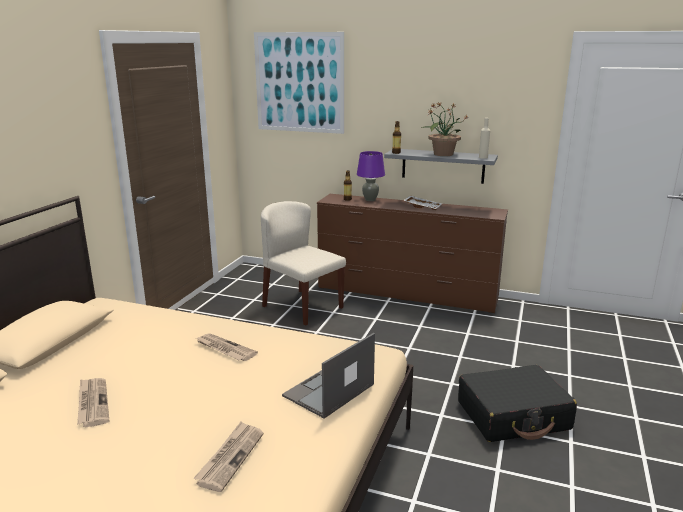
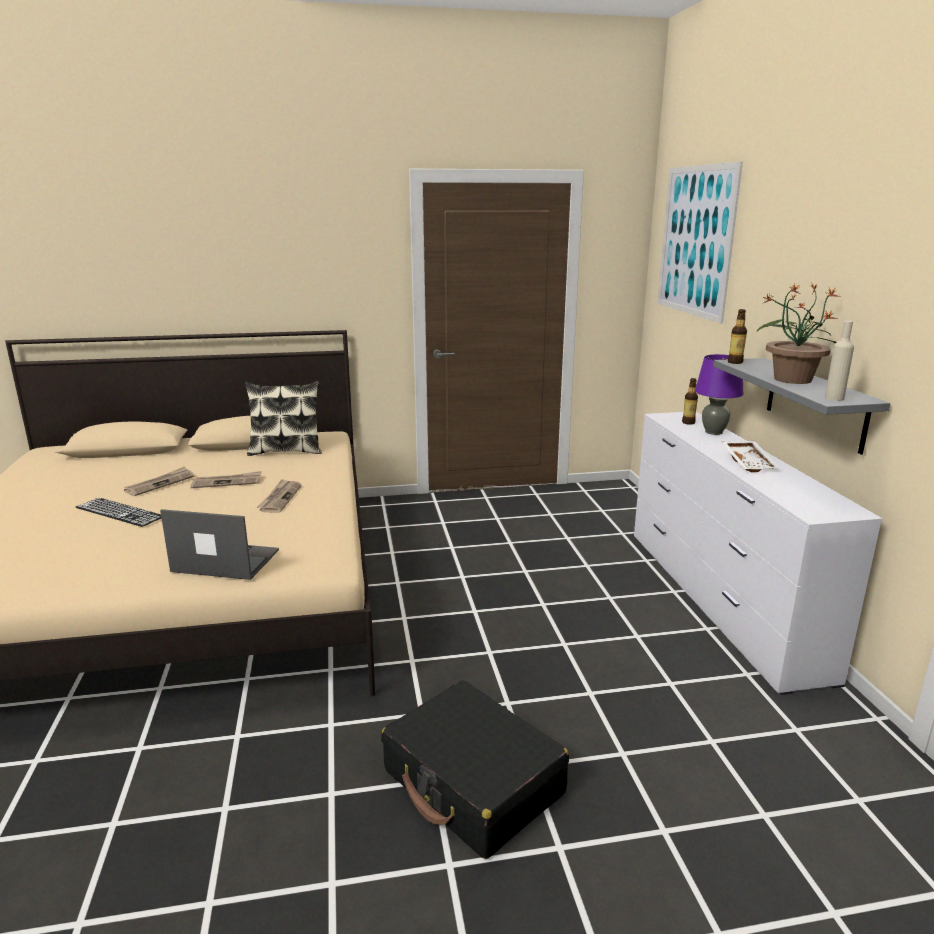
camera: 60 degrees right, 0 degrees up
(108, 328) = (286, 451): none -> pillow
(143, 435) = (119, 512): none -> keyboard
(230, 457) = (92, 549): newspaper -> newspaper (227, 482)
(302, 307) = (572, 543): beige chair -> none
(406, 293) = (719, 599): brown dresser -> white dresser

